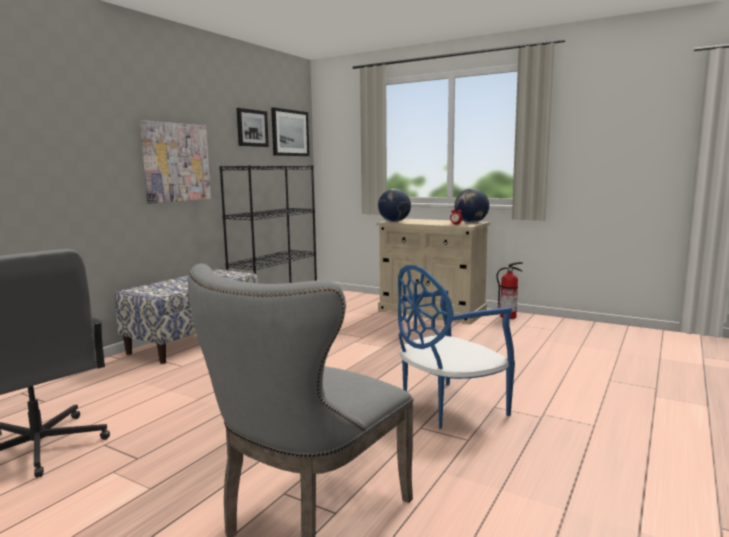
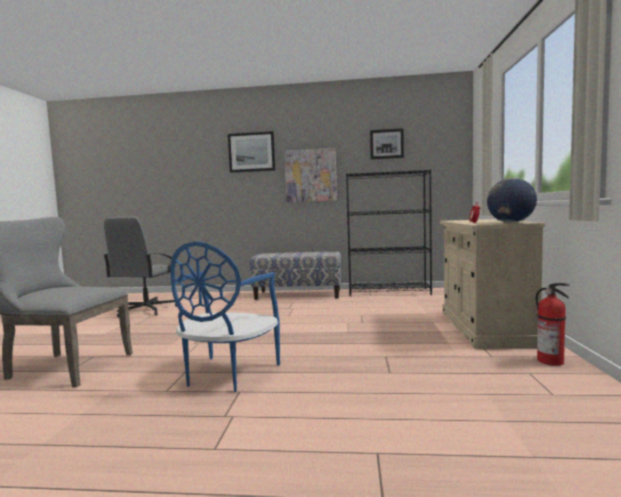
camera: 65 degrees right, 5 degrees down
(290, 133) = (436, 143): picture -> picture (251, 152)
(394, 221) = (456, 220): globe -> none
(448, 407) = (227, 374): blue chair -> blue chair turned 105 degrees counterclockwise

